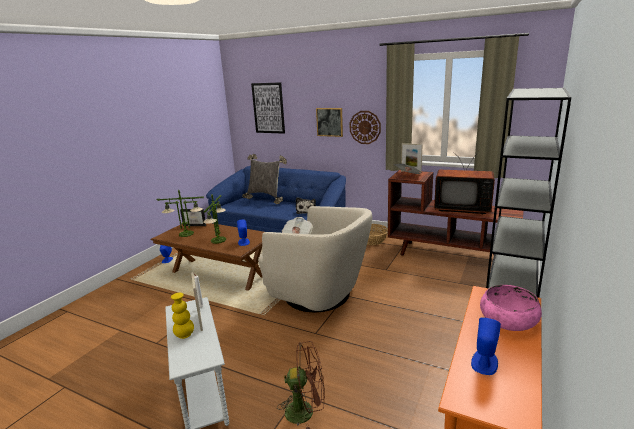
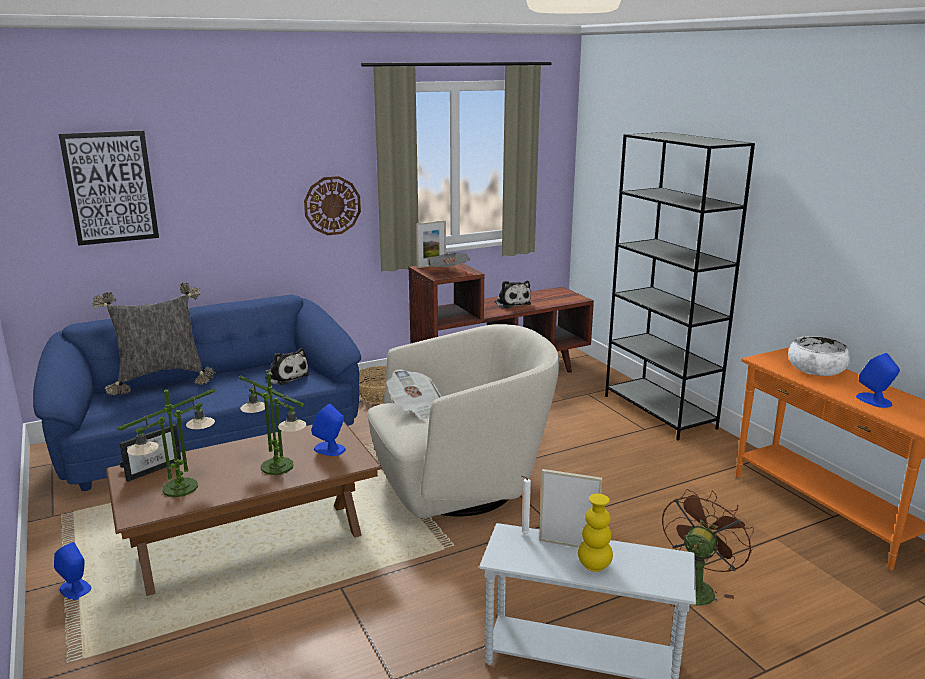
camera: 55 degrees left, 0 degrees up
(329, 122) = (263, 203): picture -> none
(461, 208) = (511, 303): television -> plush toy
(508, 320) = (816, 369): pink bowl -> white bowl

